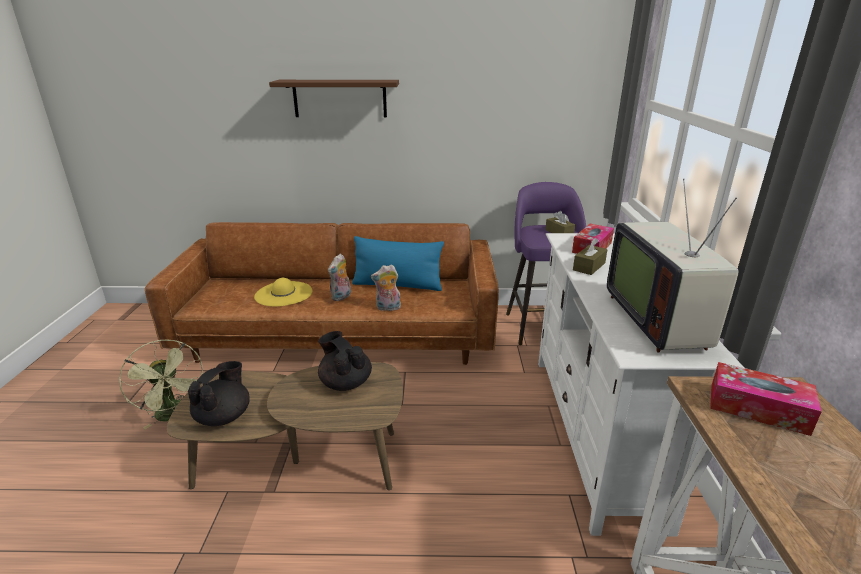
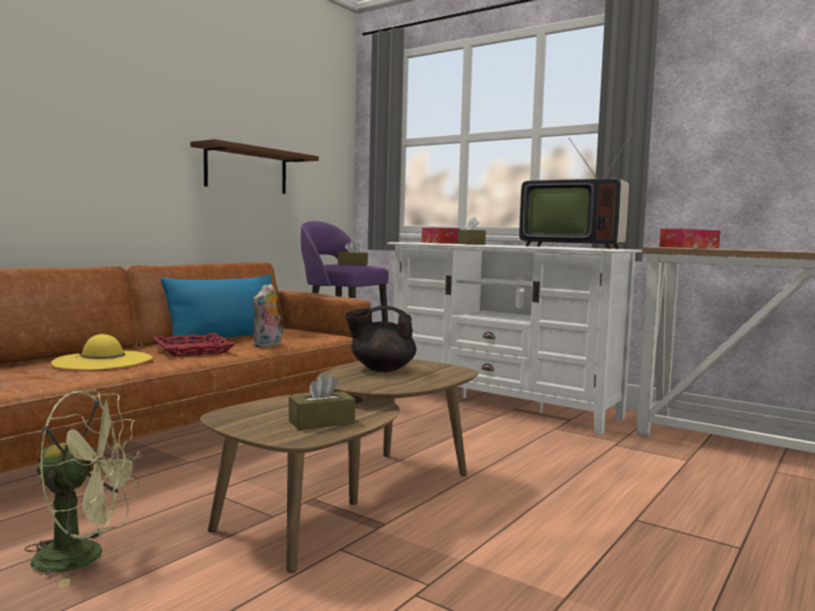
camera: 55 degrees left, 20 degrees down
(224, 416) = (321, 422): black teapot -> brown tissue box
(340, 98) = (100, 99): brown shelf -> brown shelf (246, 170)
(341, 297) = (192, 350): plush toy -> red tray

